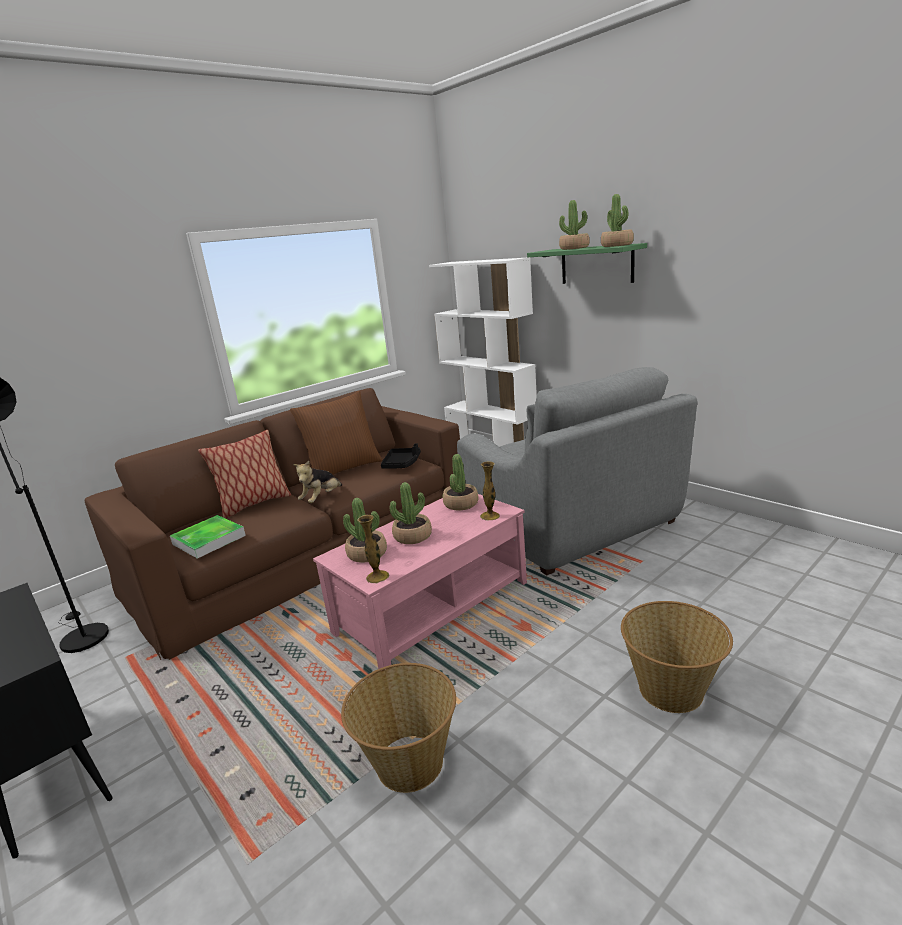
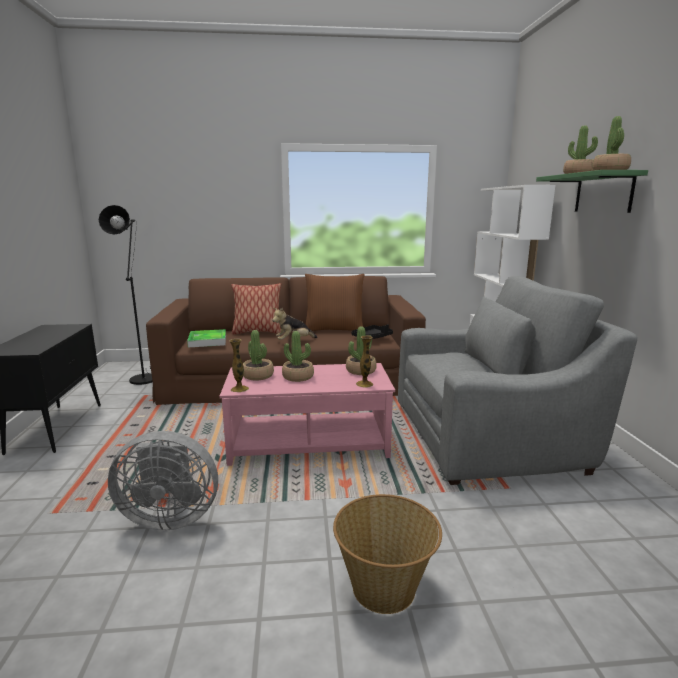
camera: 35 degrees right, 5 degrees down
(409, 762) = (169, 517): basket -> grey fan
(572, 524) = (489, 436): grey armchair -> grey armchair turned 105 degrees counterclockwise

